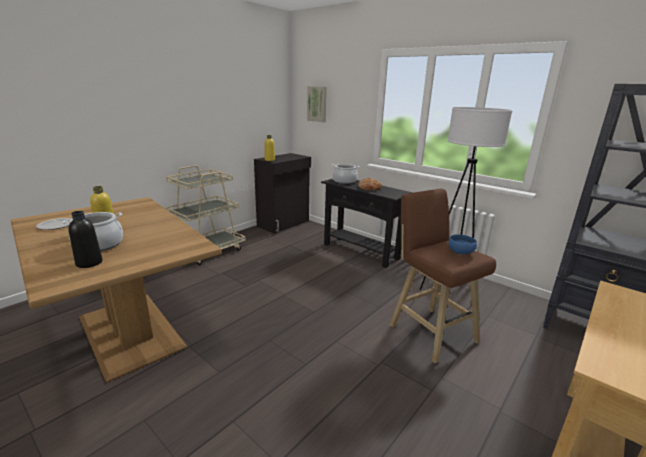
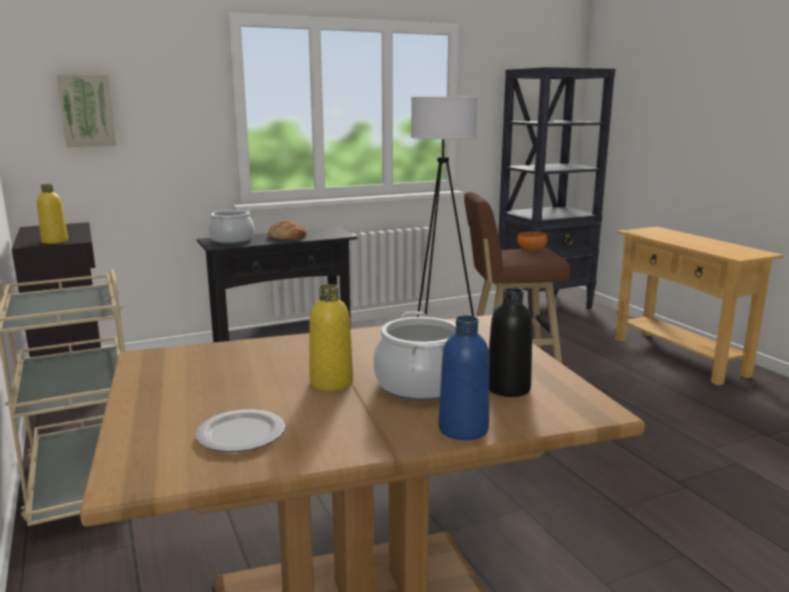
camera: 65 degrees left, 5 degrees down
(41, 258) = (463, 429): none -> blue bottle
(460, 252) = (531, 250): blue bowl -> orange bowl

